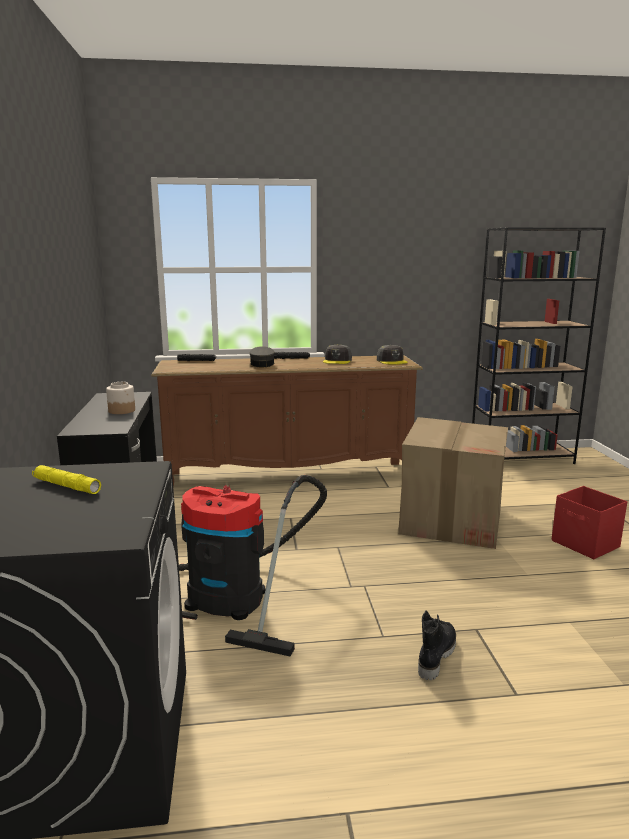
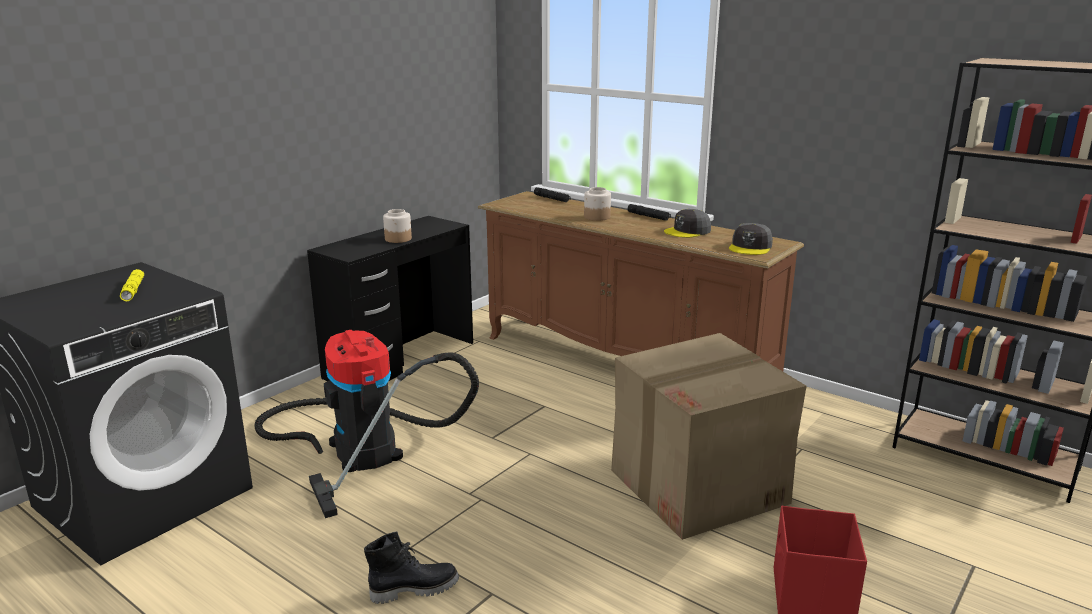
camera: 45 degrees right, 5 degrees up
(262, 364) = (596, 217): grey cap -> jar

